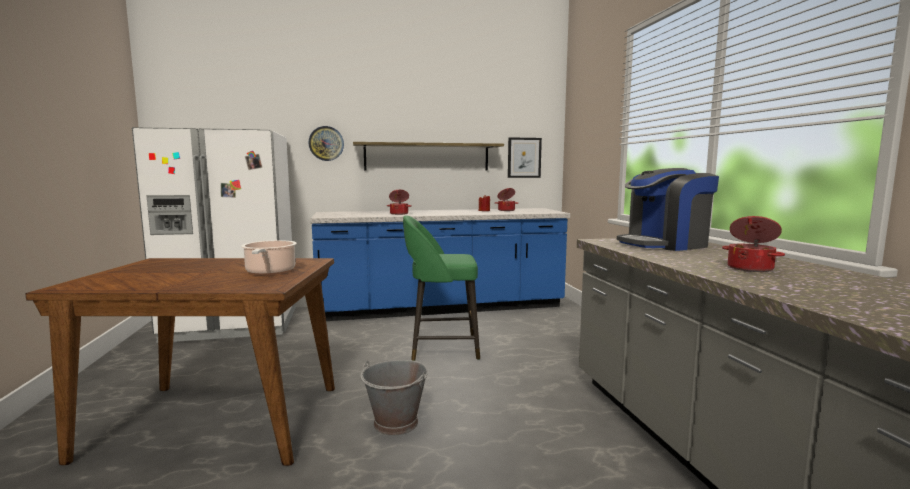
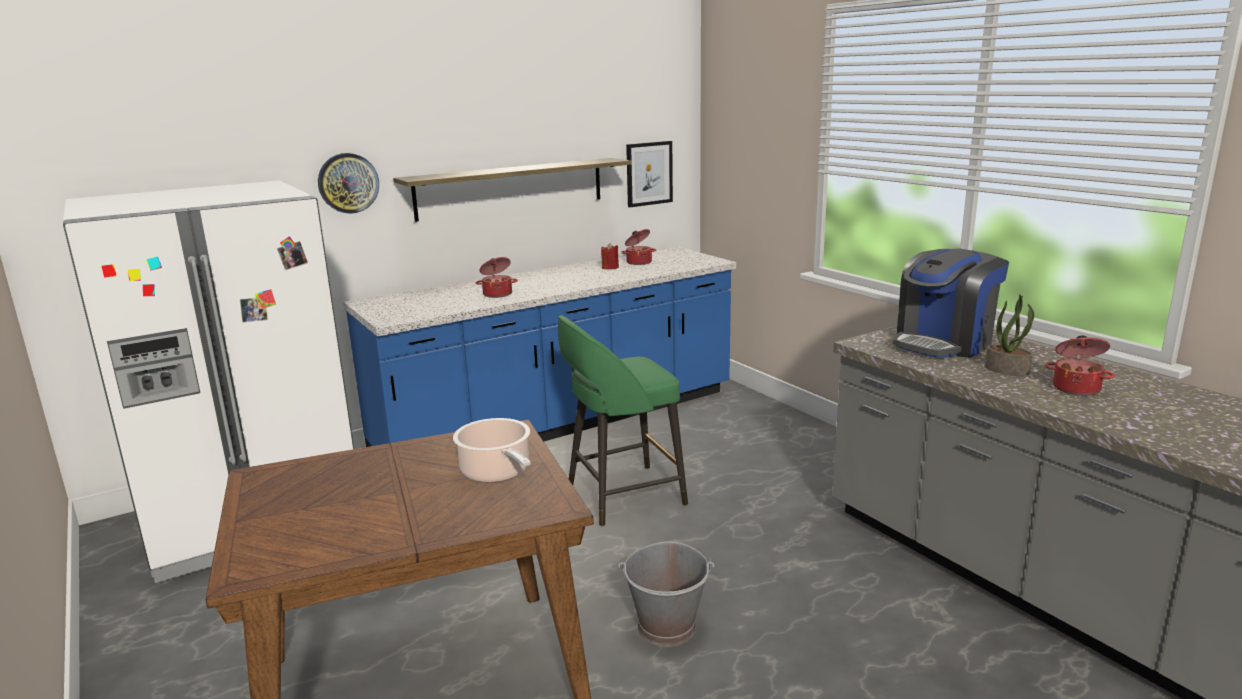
camera: 20 degrees left, 10 degrees up
(699, 257) = (1007, 370): none -> potted plant

